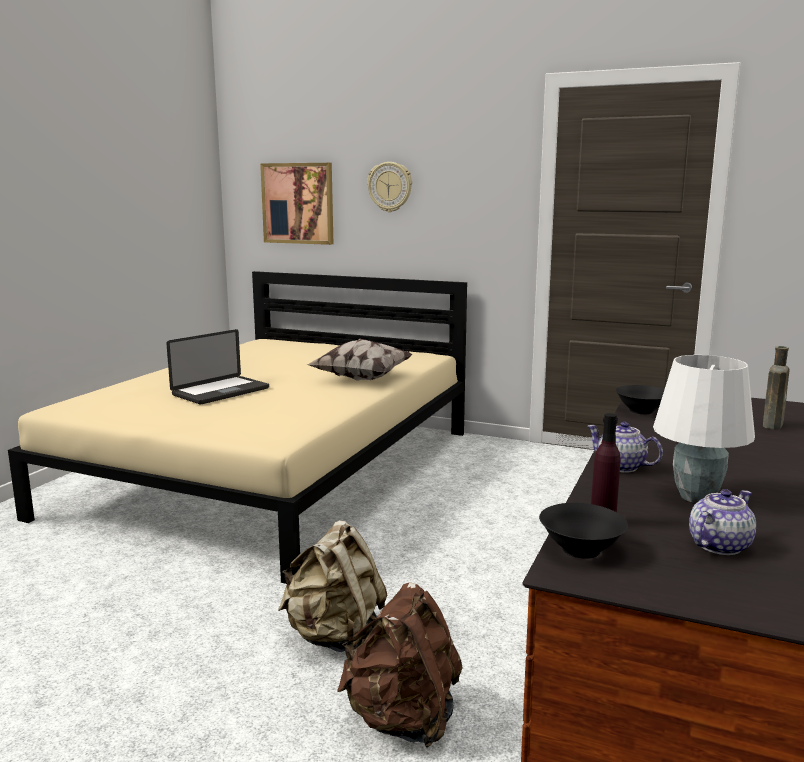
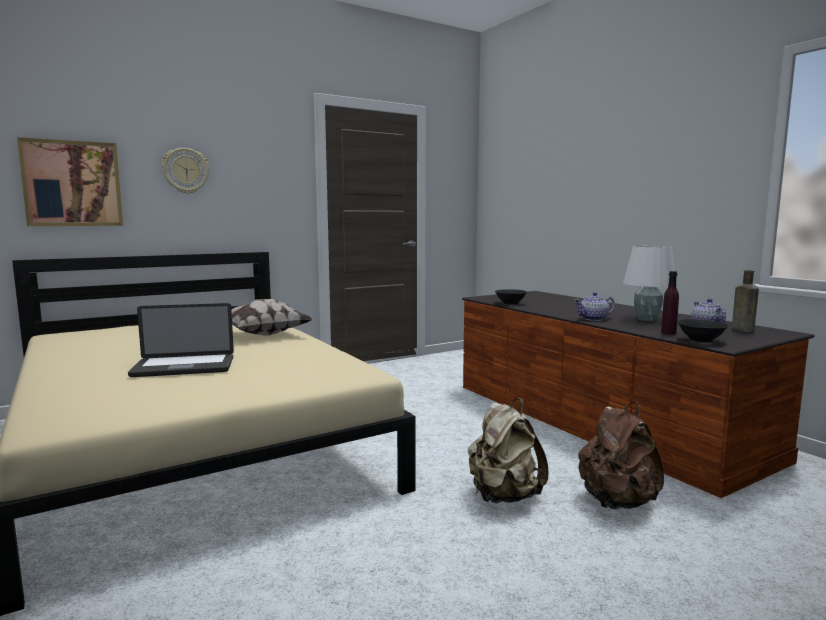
camera: 55 degrees left, 5 degrees down
(221, 392) = (184, 367): laptop -> laptop turned 90 degrees clockwise
(772, 424) = (561, 297): brown bottle -> brown bottle (741, 330)

